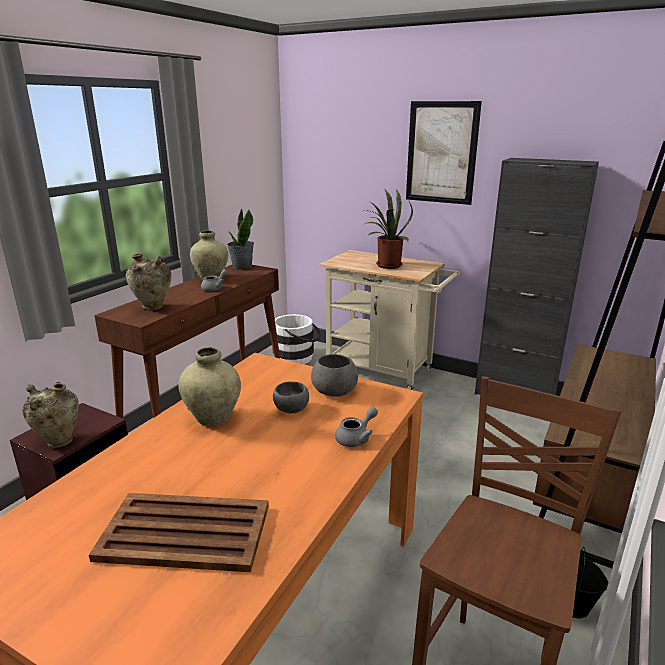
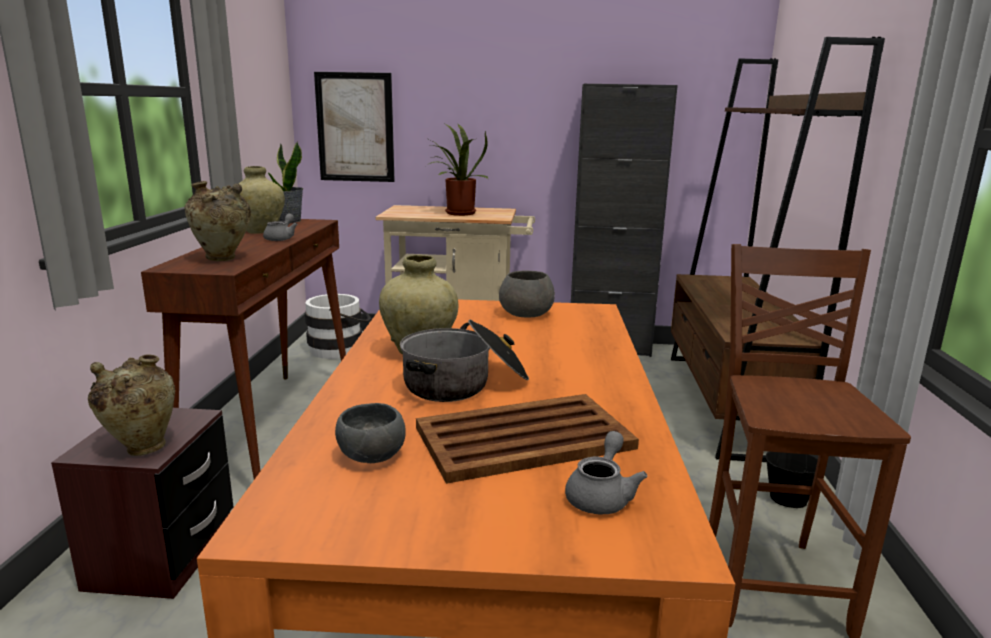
camera: 25 degrees left, 5 degrees down
(207, 461) = (465, 384): none -> cooking pot
(290, 409) = (498, 332): grey bowl -> grey bowl (369, 456)
(356, 438) = (599, 342): grey teapot -> grey teapot (601, 495)
(441, 153) = (504, 82): picture -> picture (355, 127)

